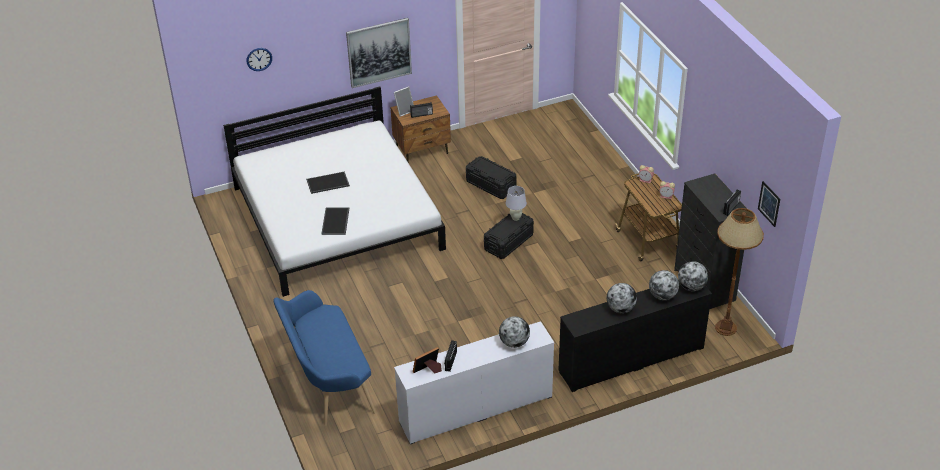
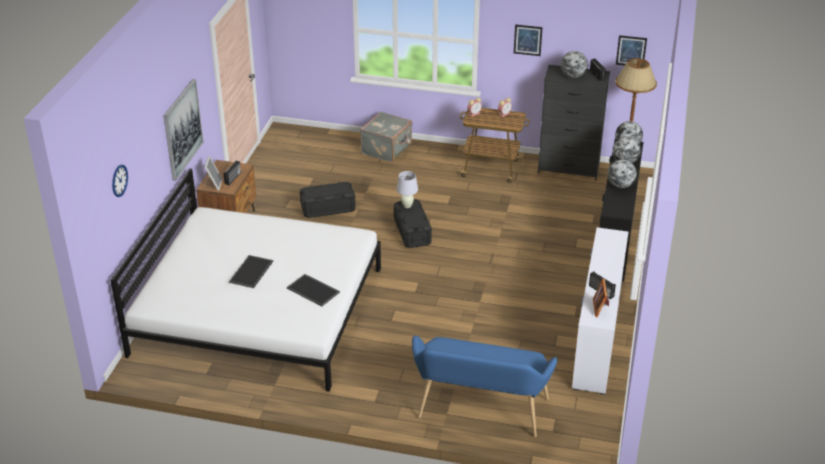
camera: 55 degrees left, 5 degrees down
(514, 343) = (610, 250): globe -> globe (573, 76)
(606, 173) = (387, 149): none -> grey suitcase
(708, 139) = (527, 40): none -> picture

